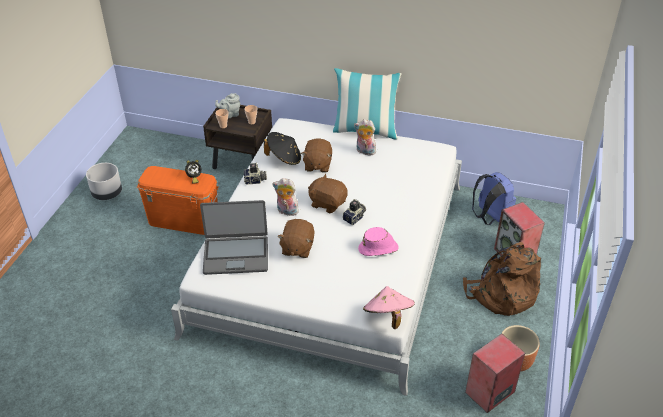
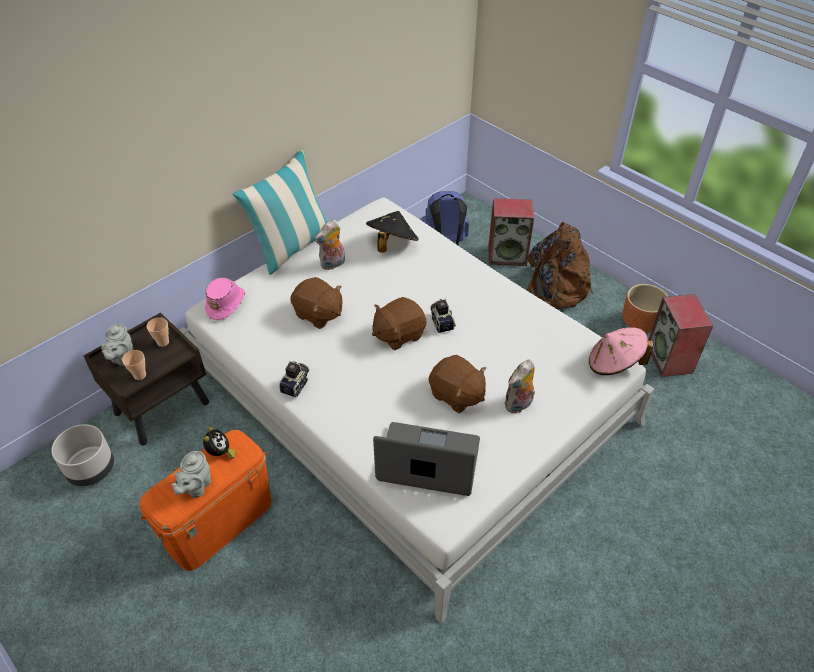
camera: 60 degrees left, 5 degrees up
(107, 193) = (67, 605): grey planter -> grey planter (91, 469)
(167, 180) = (196, 487): none -> grey teapot
(236, 255) = (428, 462): laptop -> laptop turned 105 degrees counterclockwise
(284, 158) = (277, 339): black hat -> black hat (392, 244)
(286, 211) = (384, 378): plush toy -> plush toy (519, 405)
(378, 248) = (504, 325): pink hat -> pink hat (226, 303)

